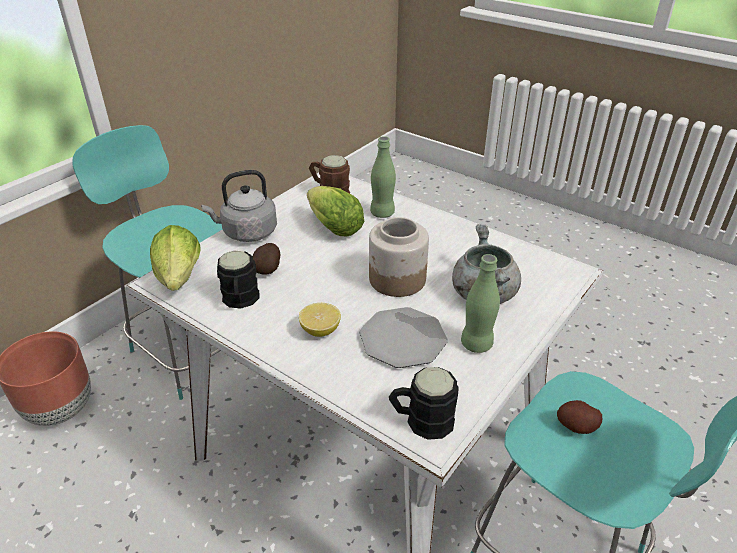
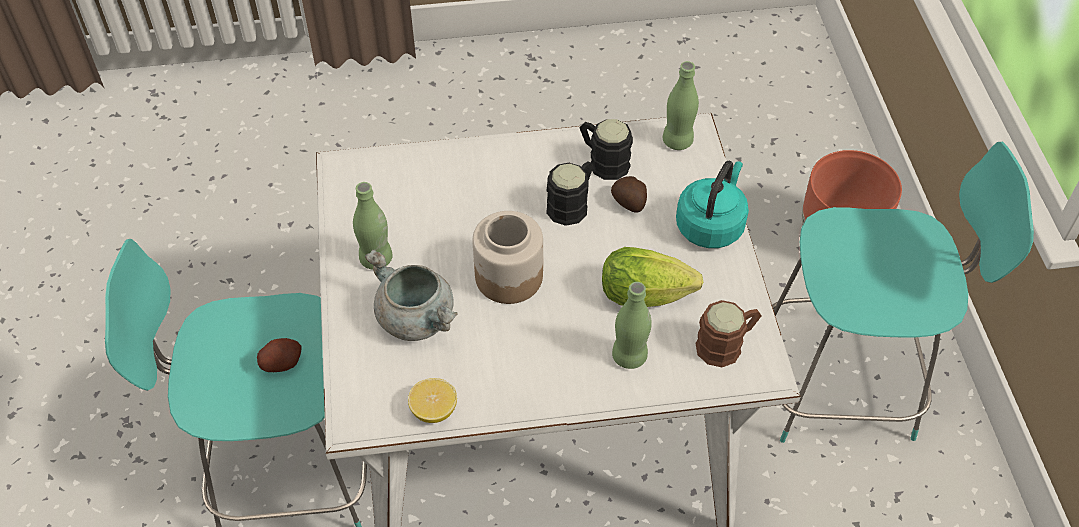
camera: 135 degrees right, 15 degrees up
(179, 280) = (677, 141): lettuce -> green bottle
(247, 233) = (711, 225): grey kettle -> turquoise kettle
(320, 331) = (508, 183): lemon -> lemon (434, 410)
(403, 340) = (436, 221): plate -> none
(421, 421) = (360, 172): black mug -> black mug (572, 204)

